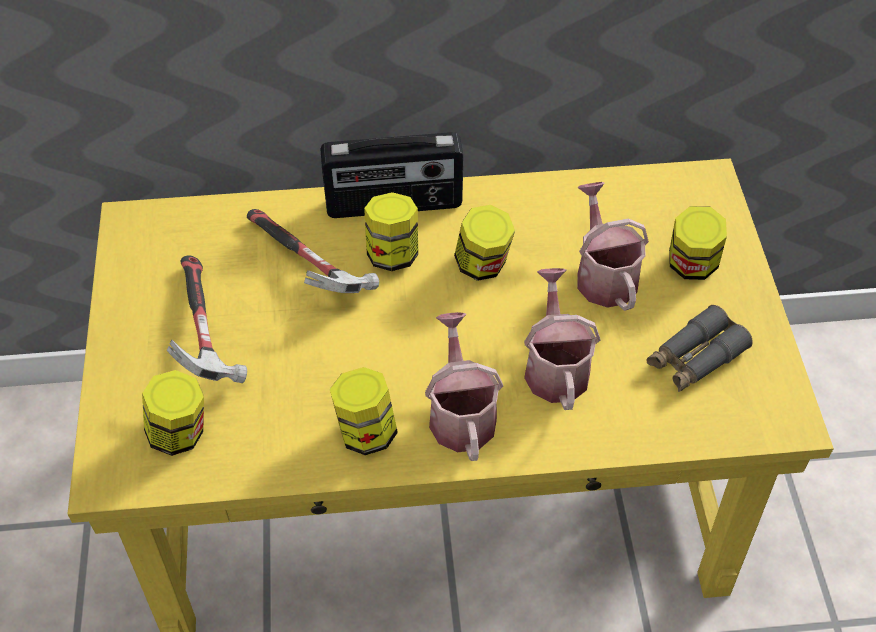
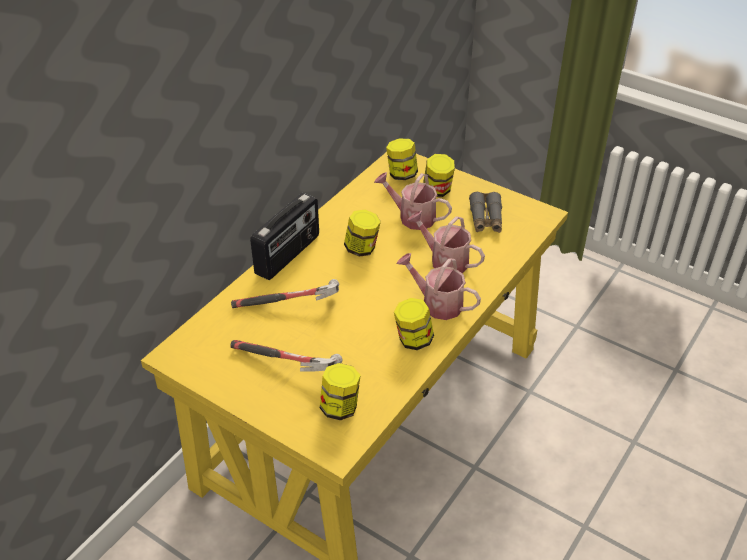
camera: 50 degrees left, 10 degrees down
(392, 254) = (318, 273): jar -> jar (401, 174)

